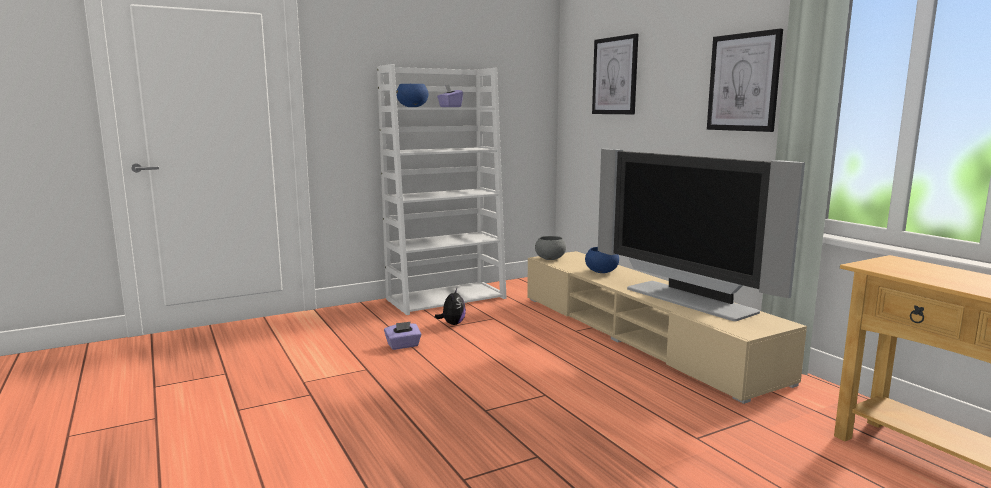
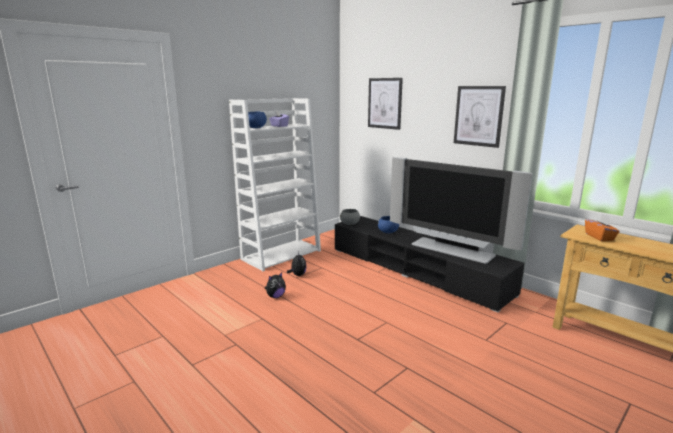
camera: 15 degrees left, 5 degrees up
(403, 345) = (275, 296): purple tissue box -> plush toy
(639, 335) = (416, 271): beige tv stand -> black tv stand
(914, 271) = (599, 237): none -> orange tissue box

